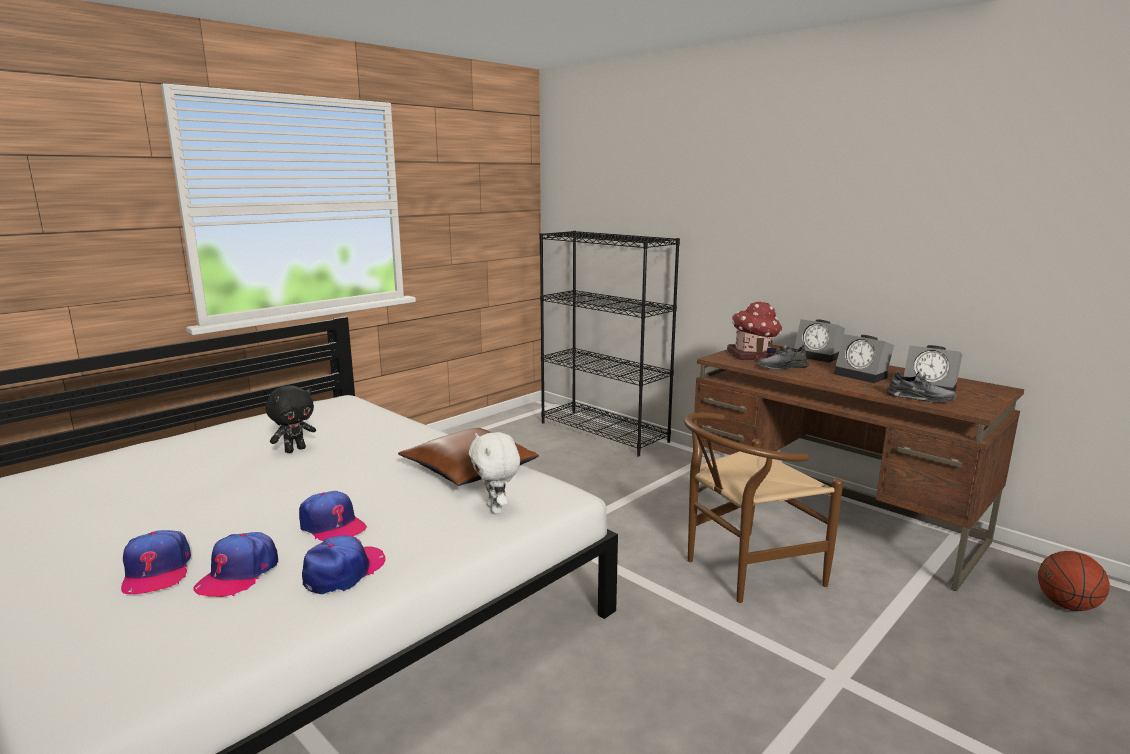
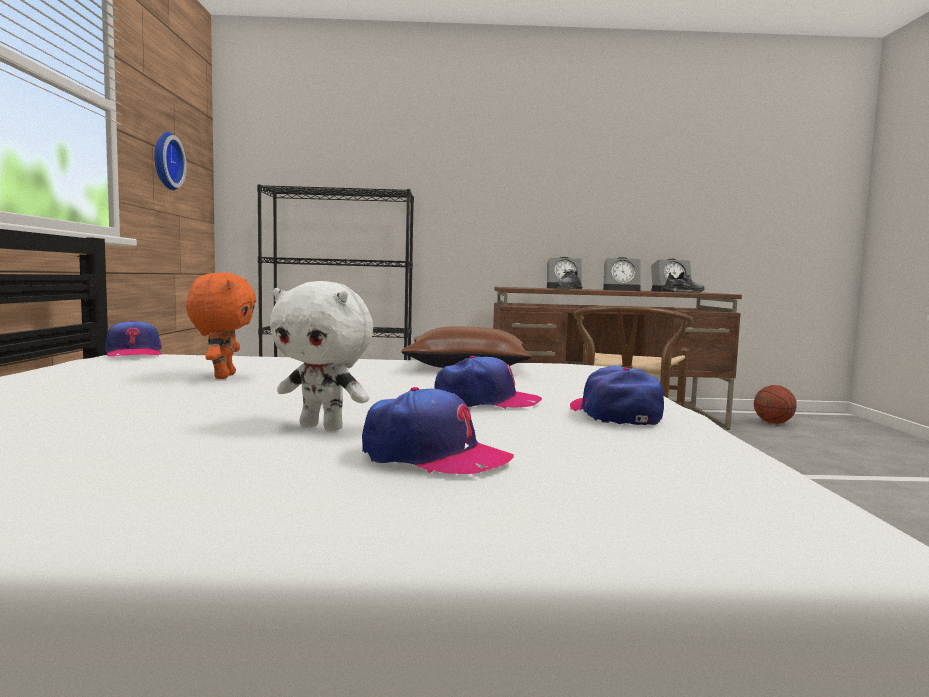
camera: 45 degrees left, 10 degrees down
(238, 573) = (531, 436): cap -> cap (133, 353)
(295, 450) = (222, 376): black plush toy -> orange plush toy
(463, 223) = (165, 161): none -> wall clock
(496, 509) = (575, 376): white plush toy -> white plush toy (323, 427)
(753, 355) = (527, 287): toy house -> none

